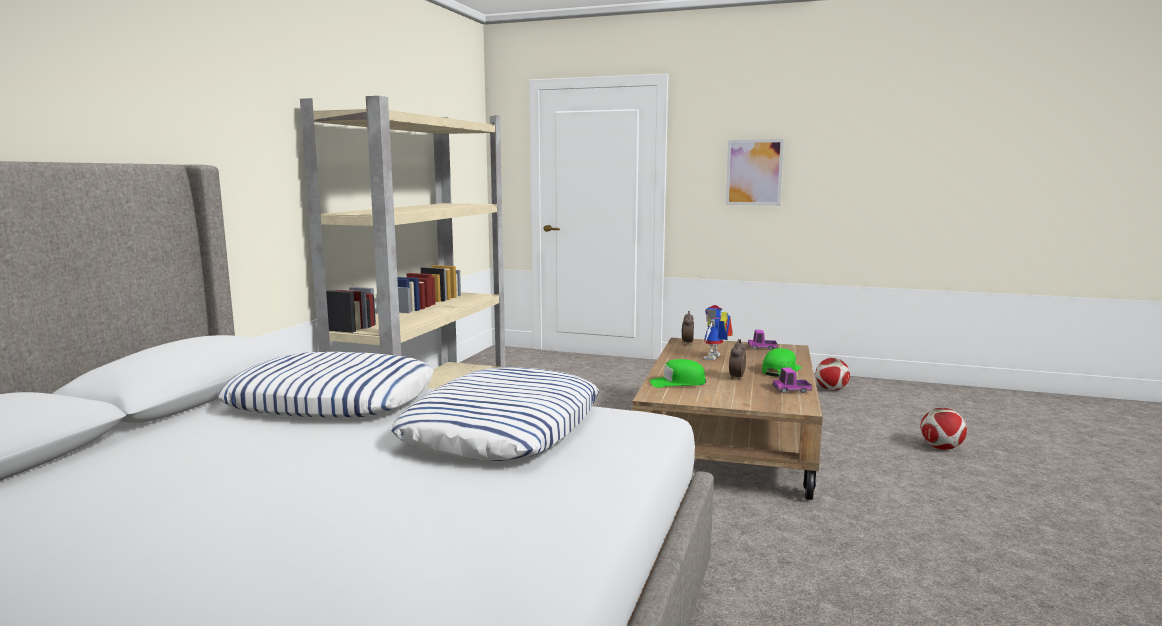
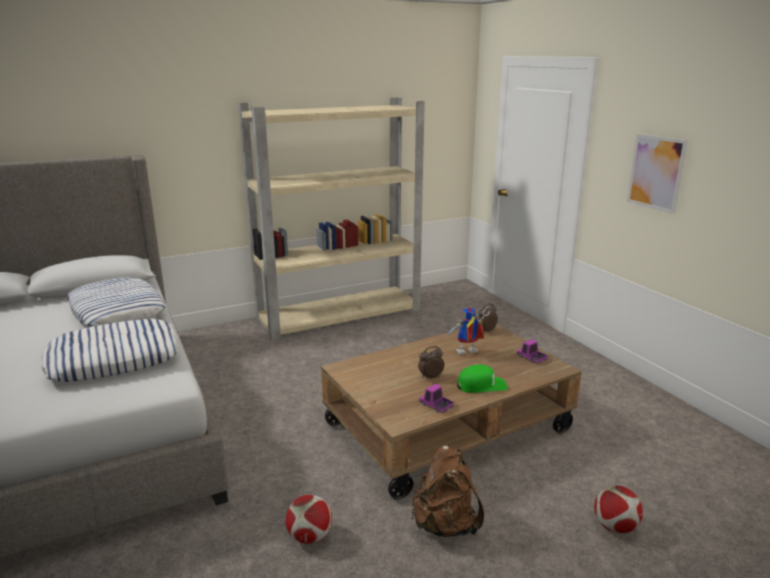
camera: 45 degrees right, 10 degrees up
(677, 383) = (381, 364): green cap -> none
(831, 389) = (654, 423): football -> football (310, 537)
(872, 497) = (445, 525): none -> brown backpack

